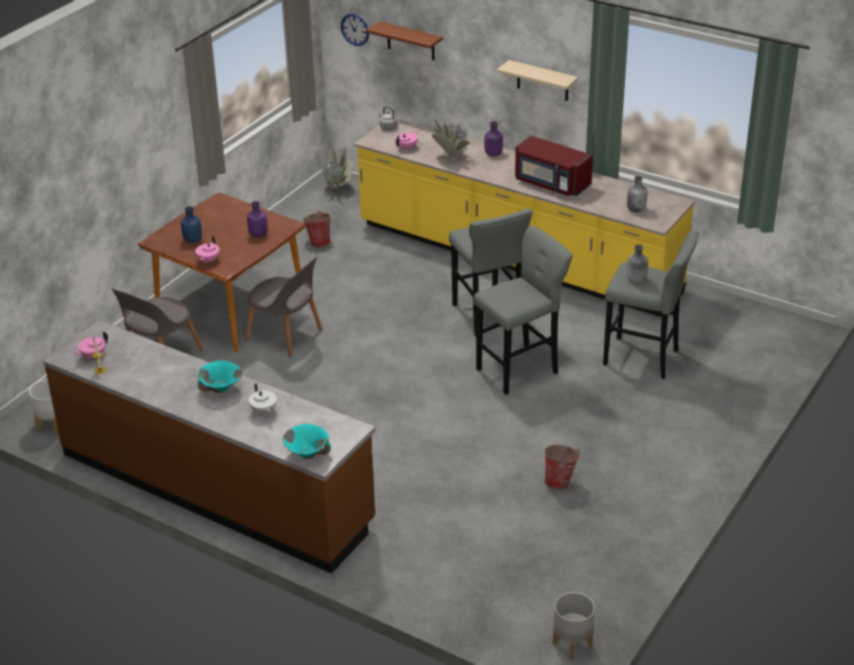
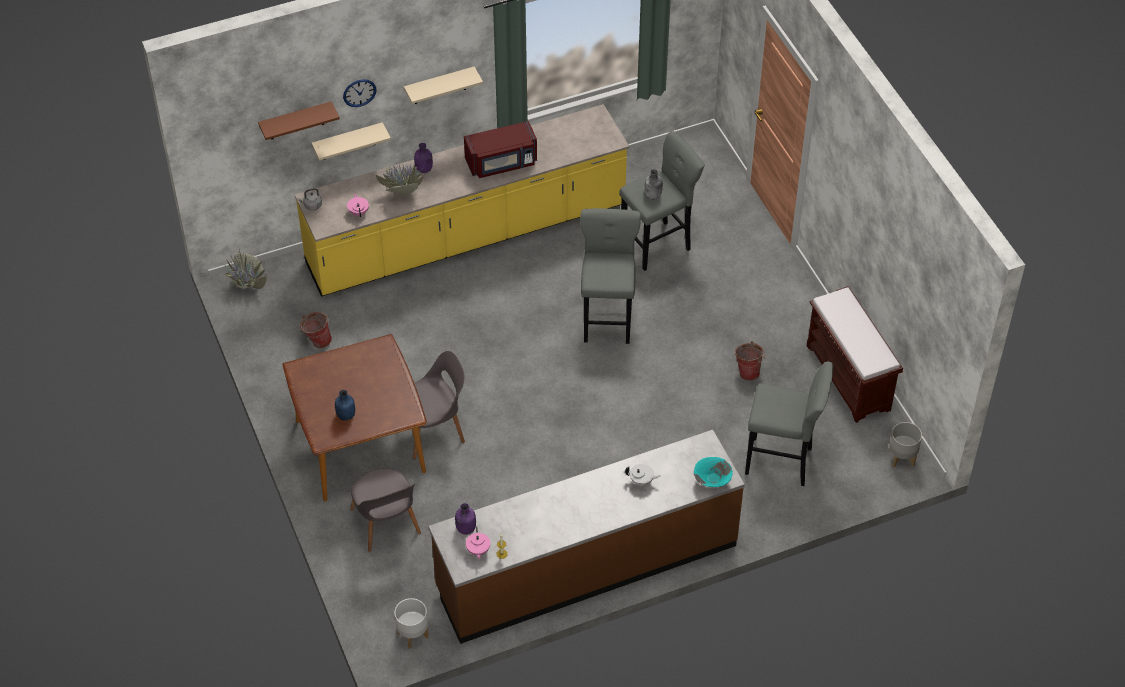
camera: 55 degrees left, 15 degrees up
(208, 260) = (387, 420): pink teapot -> none
(221, 388) = (592, 492): turquoise bowl -> none
(258, 235) = (379, 371): purple bottle -> purple bottle (465, 529)
(355, 29) = (230, 142): wall clock -> wall clock (359, 92)
(453, 95) = (348, 142): none -> beige shelf
(487, 317) = (526, 298): grey stool -> grey stool (782, 462)
(634, 555) = (849, 378): none -> brown bench
(636, 209) = (584, 141): grey bottle -> none

